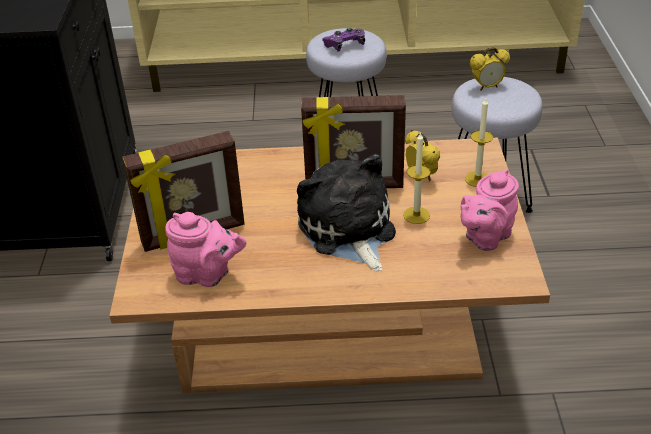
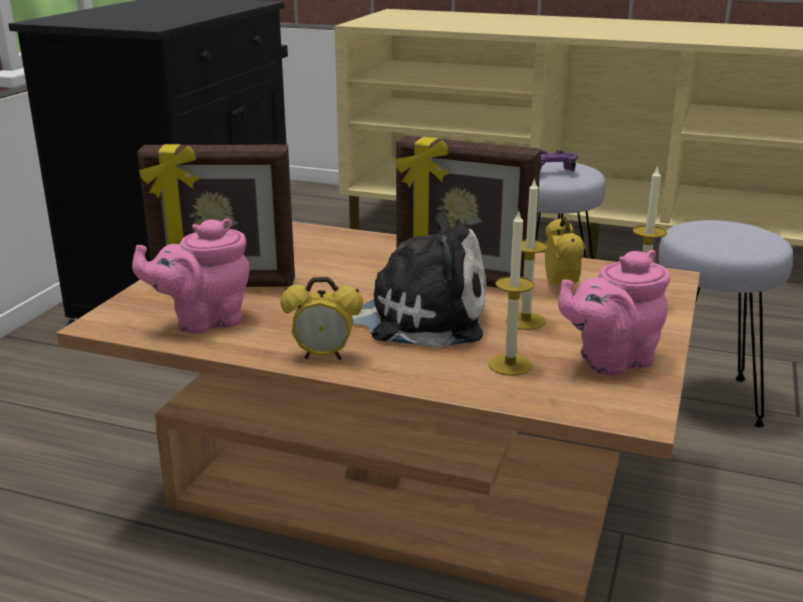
camera: 20 degrees right, 15 degrees down
(207, 275) = (204, 321): pink teapot -> pink teapot turned 120 degrees clockwise
(348, 231) = (418, 317): plush toy -> plush toy turned 90 degrees clockwise
(429, 258) = (510, 365): none -> candle
(487, 87) = (715, 228): alarm clock -> alarm clock (324, 356)

